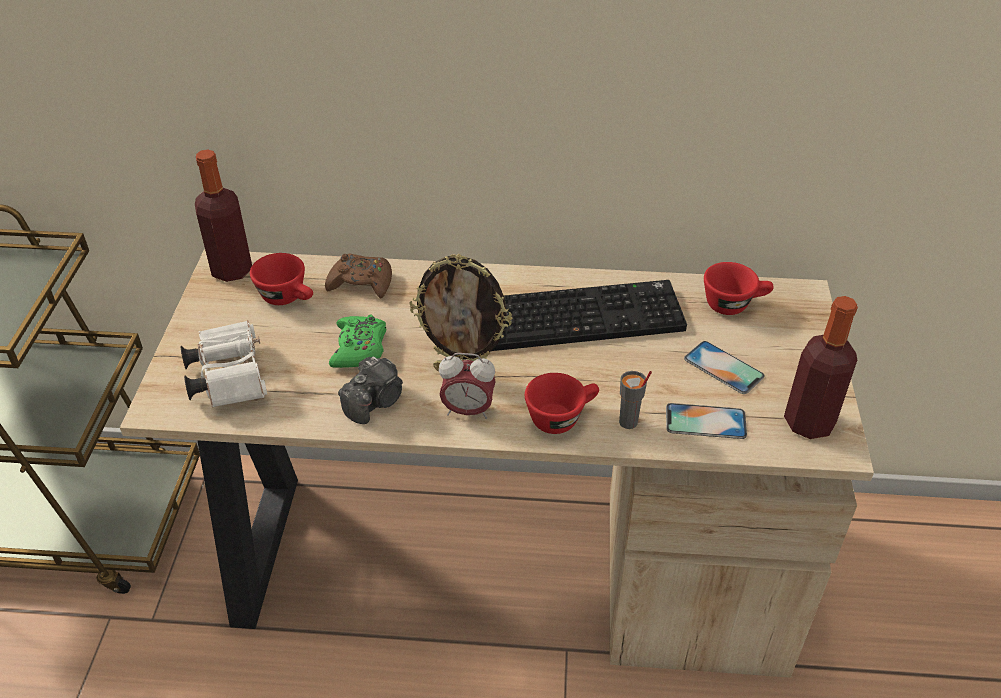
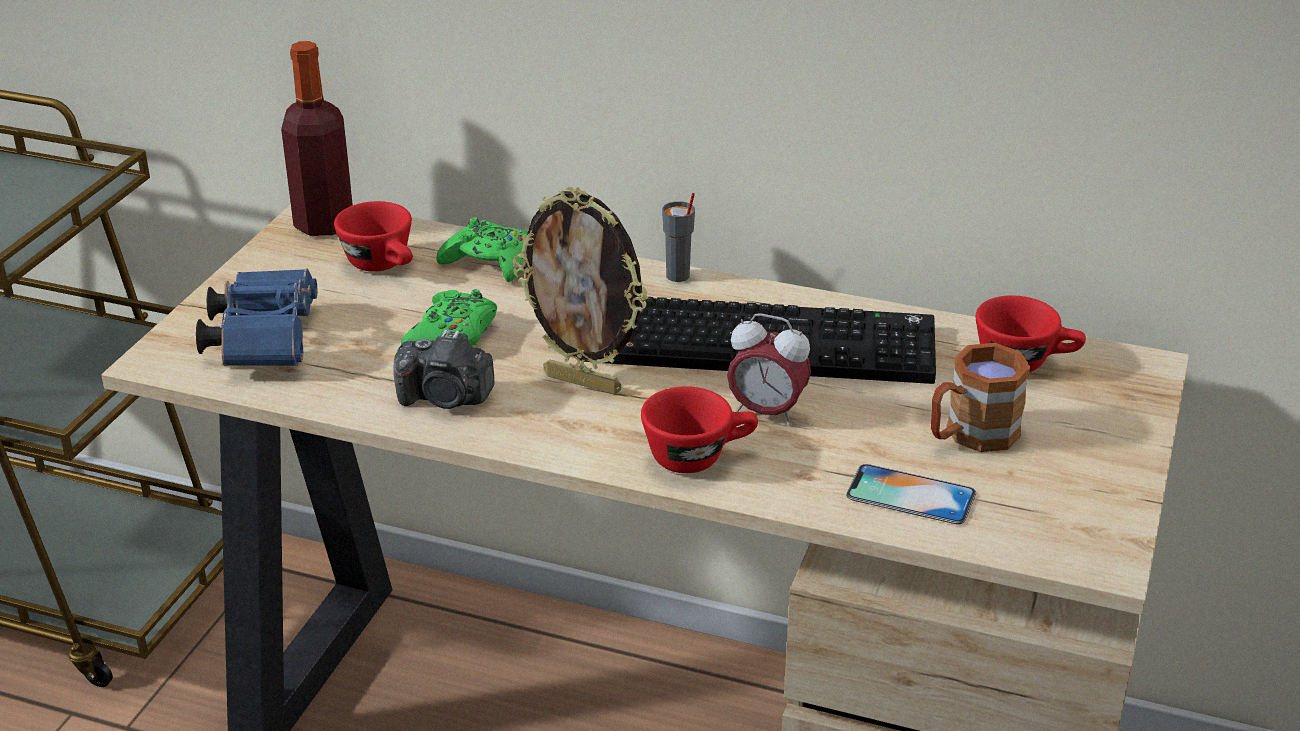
camera: 15 degrees right, 10 degrees down
(229, 376) = (265, 340): white binoculars -> blue binoculars
(361, 283) = (490, 262): brown game controller -> green game controller
(375, 402) = (446, 398): camera -> camera turned 45 degrees clockwise
(468, 410) = (568, 428): alarm clock -> alarm clock (766, 413)
(628, 422) = (794, 478): grey cup -> grey cup (678, 276)
(723, 367) = (970, 436): phone -> brown mug
(808, 422) = (1071, 522): bottle -> none

